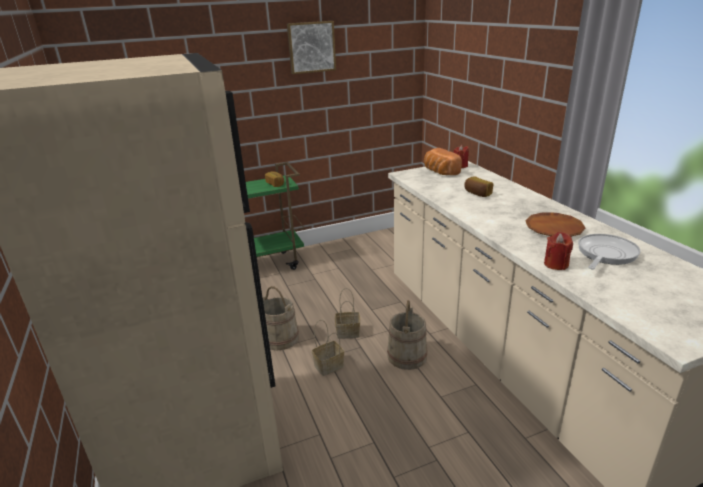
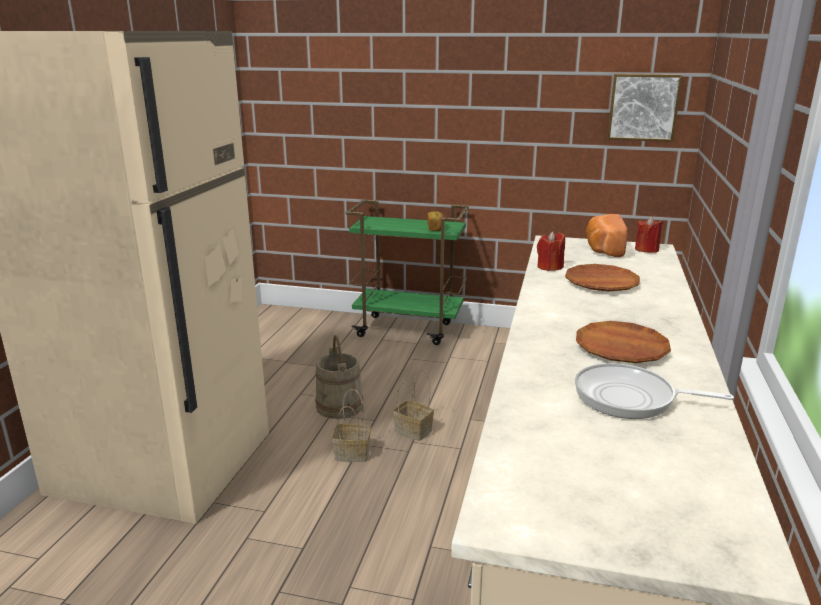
camera: 35 degrees right, 5 degrees down
(311, 47) = (524, 59): picture -> picture (643, 107)
(407, 356) = (447, 485): beige bucket -> none
(477, 193) = (601, 283): bread -> brown plate
(556, 264) = (532, 382): red candle -> red candle (549, 267)
(605, 254) = (630, 398): frying pan -> frying pan turned 150 degrees counterclockwise

